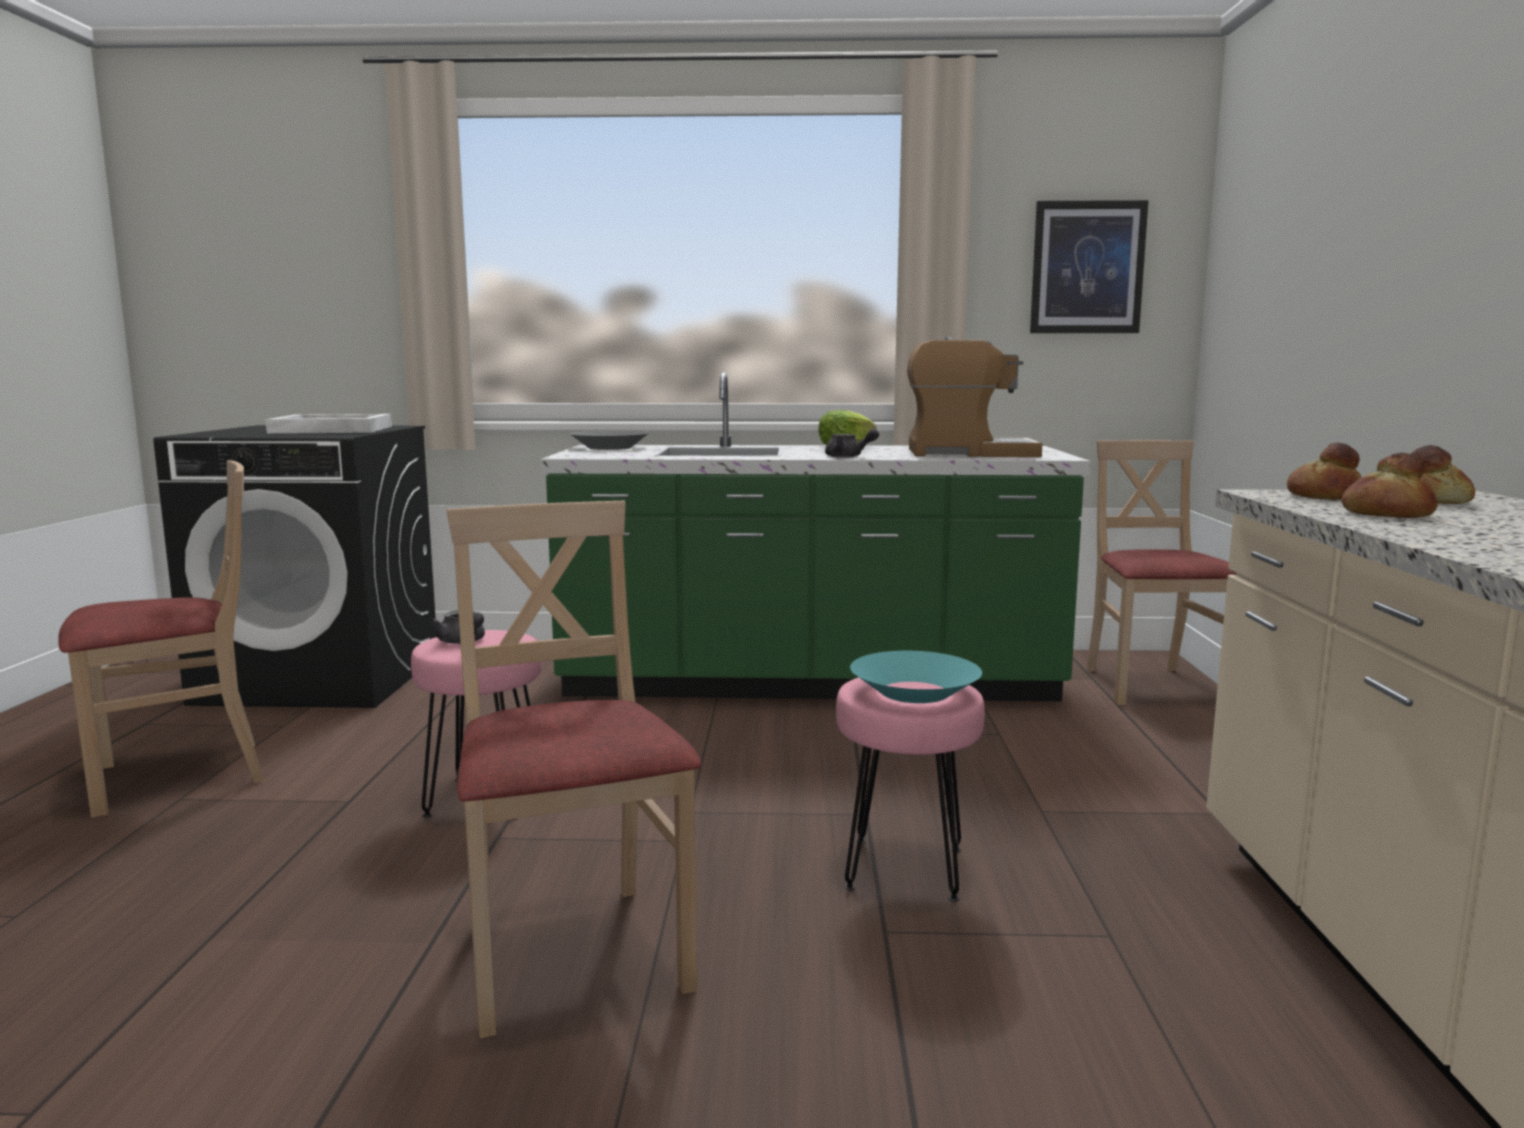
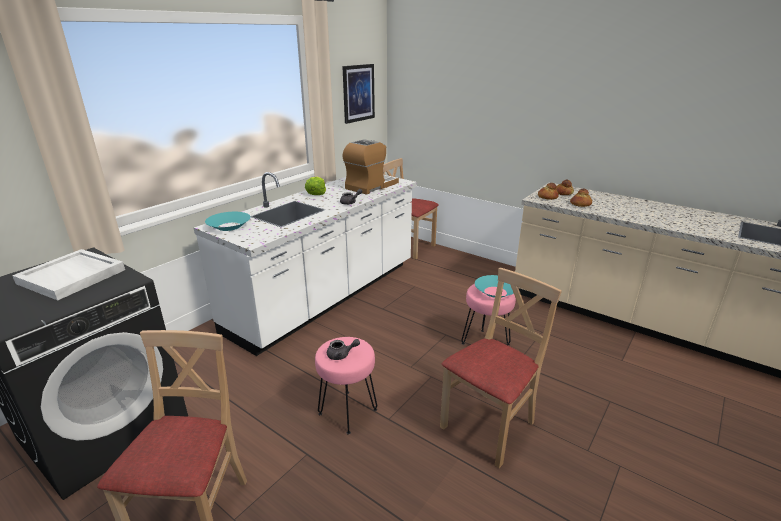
camera: 55 degrees left, 15 degrees up
(573, 953) = (489, 426): beige chair -> beige chair turned 120 degrees clockwise
(610, 448) = (229, 226): grey bowl -> turquoise bowl
(809, 683) = (326, 296): green counter -> white counter

